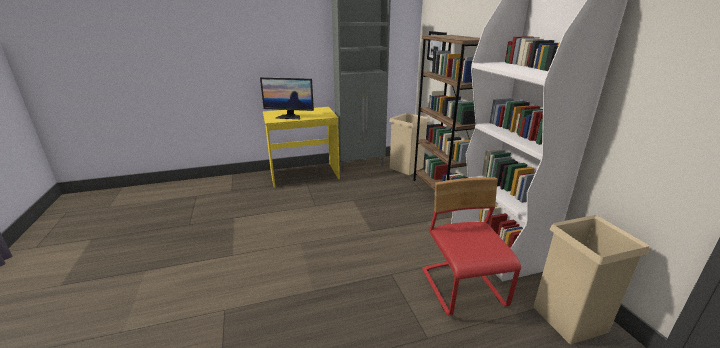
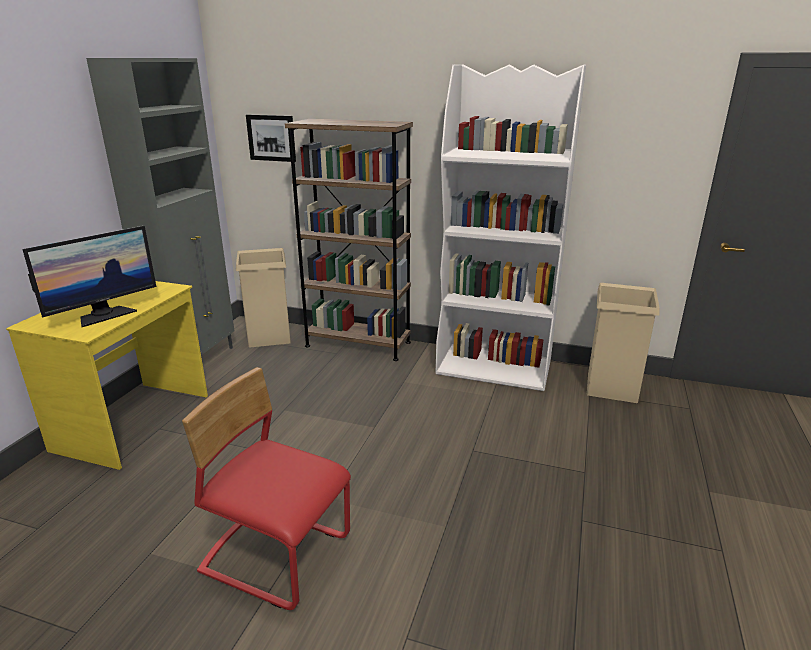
camera: 55 degrees left, 0 degrees up
(463, 288) = (535, 417): red chair -> red chair (277, 554)

